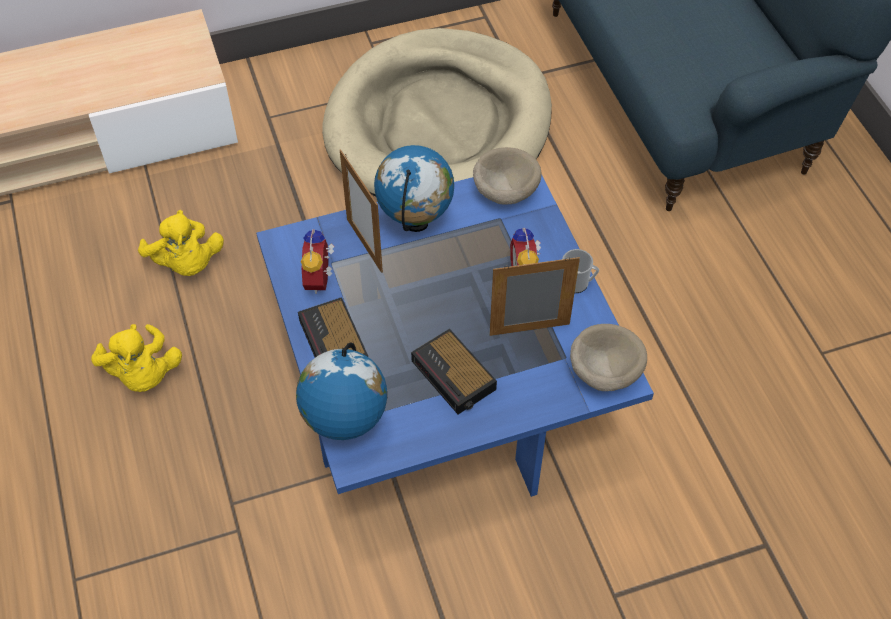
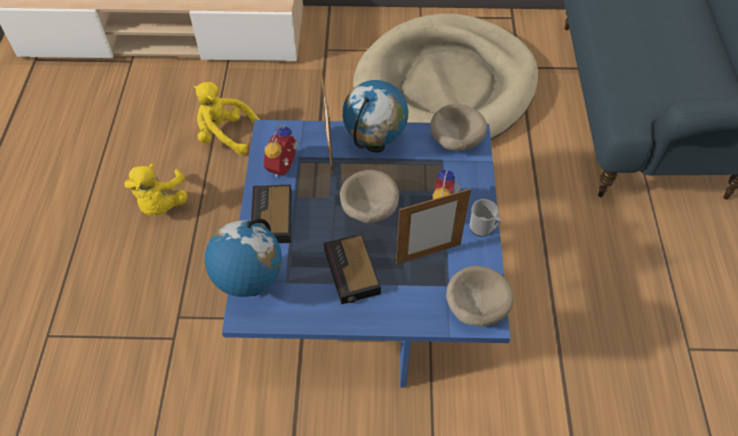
camera: 20 degrees right, 0 degrees up
(186, 263) = (225, 135): yellow plush toy -> yellow plush toy turned 120 degrees clockwise
(441, 300) = (368, 209): none -> beige bowl
(529, 329) = (428, 254): picture frame -> picture frame turned 150 degrees clockwise

